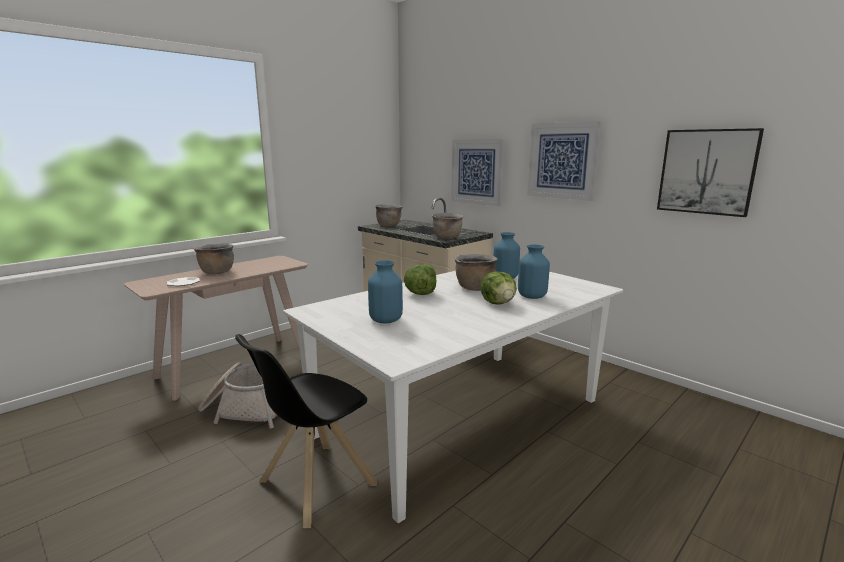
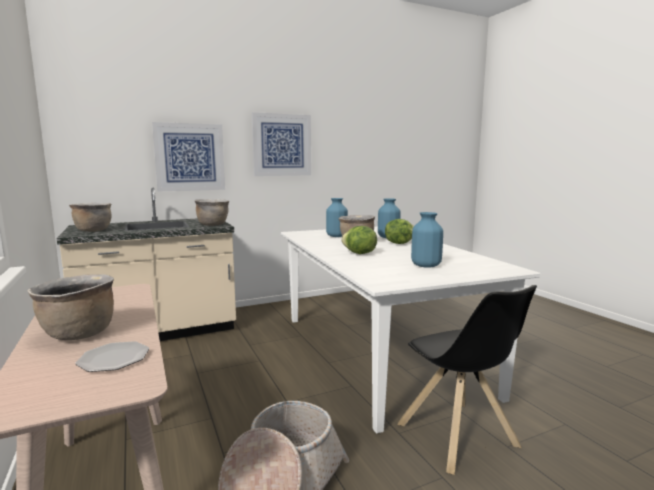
camera: 70 degrees left, 5 degrees down
(707, 172) = (373, 151): picture -> none

